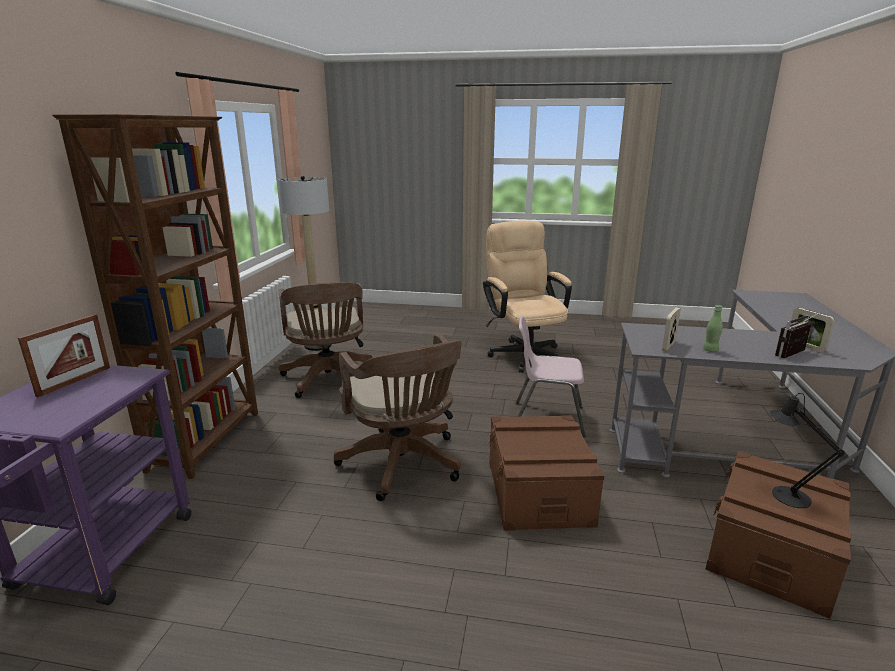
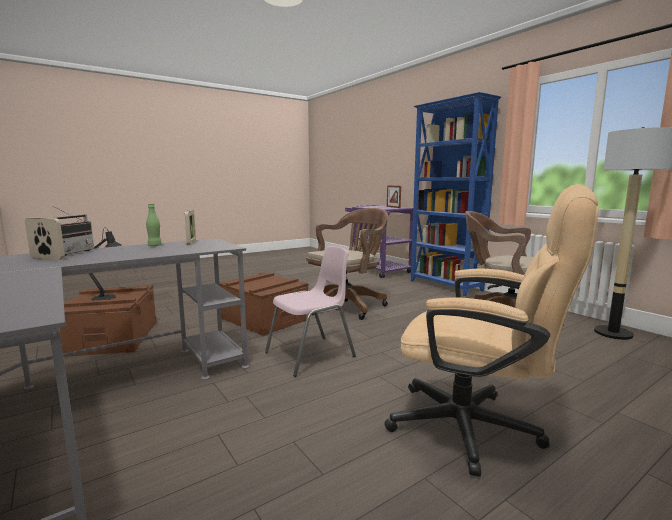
camera: 135 degrees right, 10 degrees down
(207, 440) = (445, 286): brown bookcase -> blue bookcase
(403, 465) = (348, 305): brown office chair -> brown office chair turned 120 degrees clockwise

